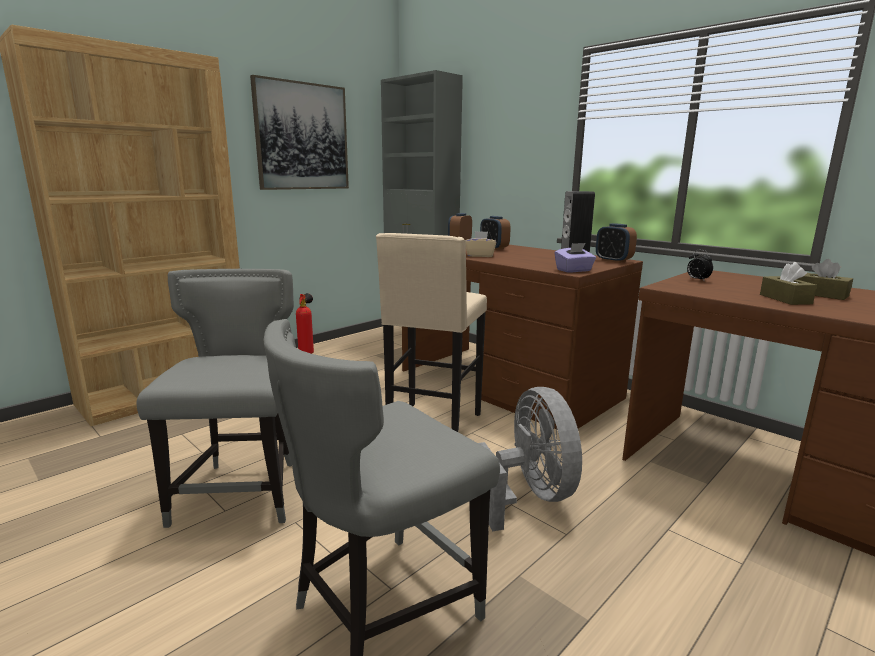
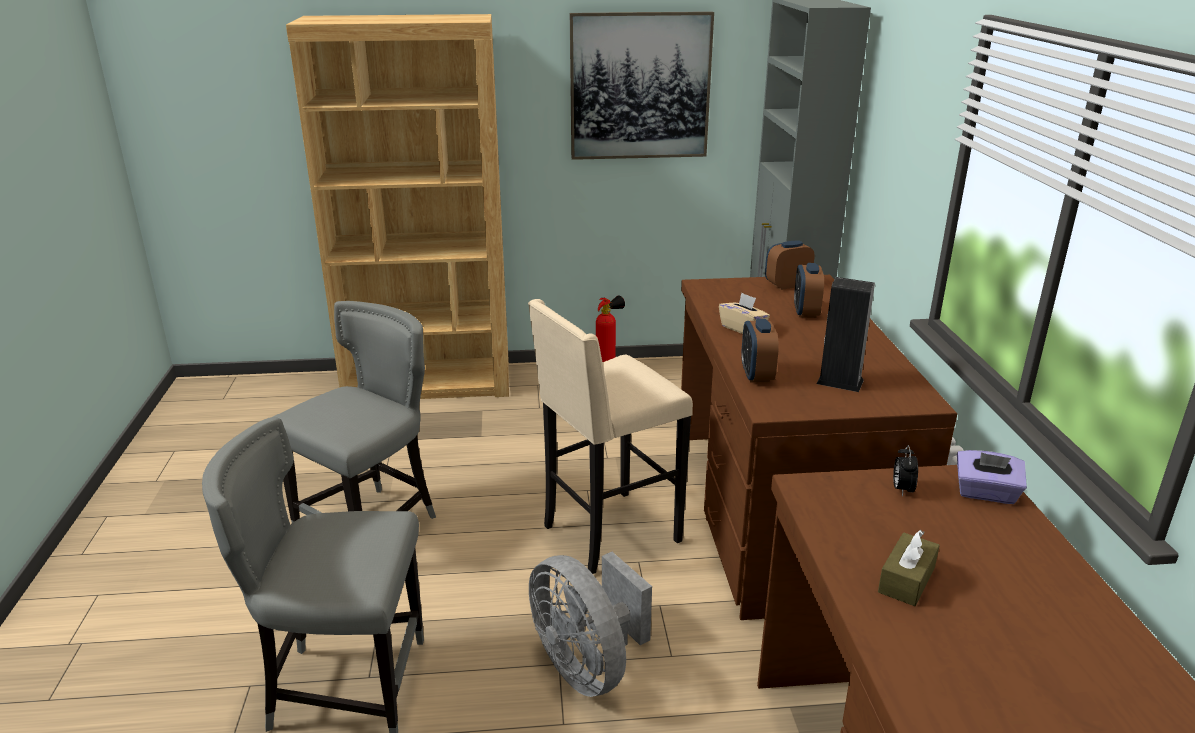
camera: 40 degrees right, 10 degrees up
(529, 496) = (588, 666): grey fan -> grey fan turned 120 degrees clockwise
(574, 270) = (781, 405): purple tissue box -> purple tissue box (985, 493)
(613, 260) = (905, 398): alarm clock -> alarm clock (756, 375)
(820, 294) = (1001, 597): brown tissue box -> none

